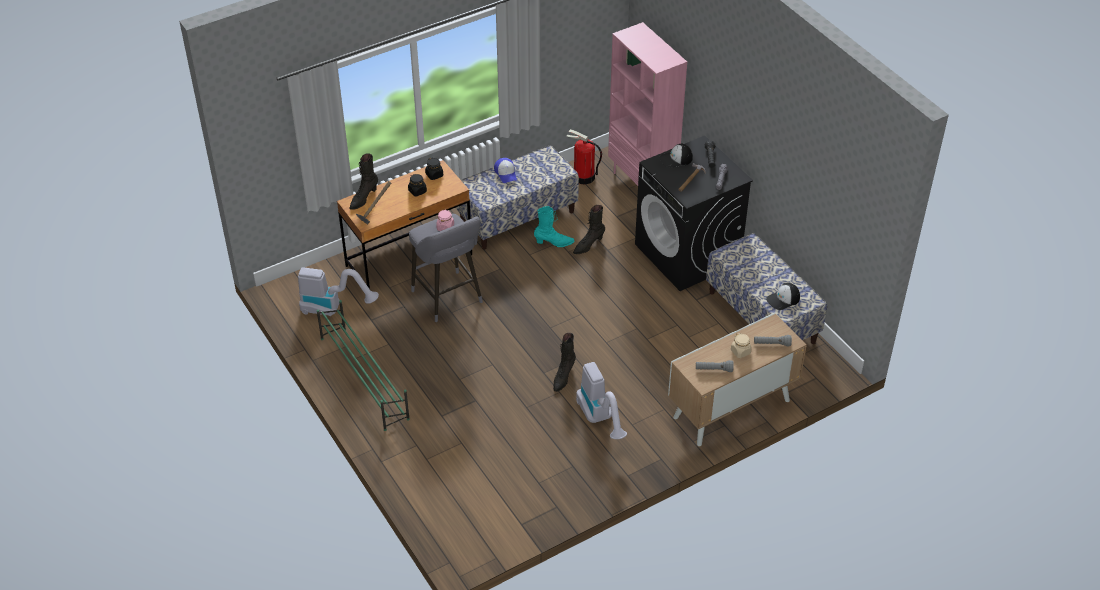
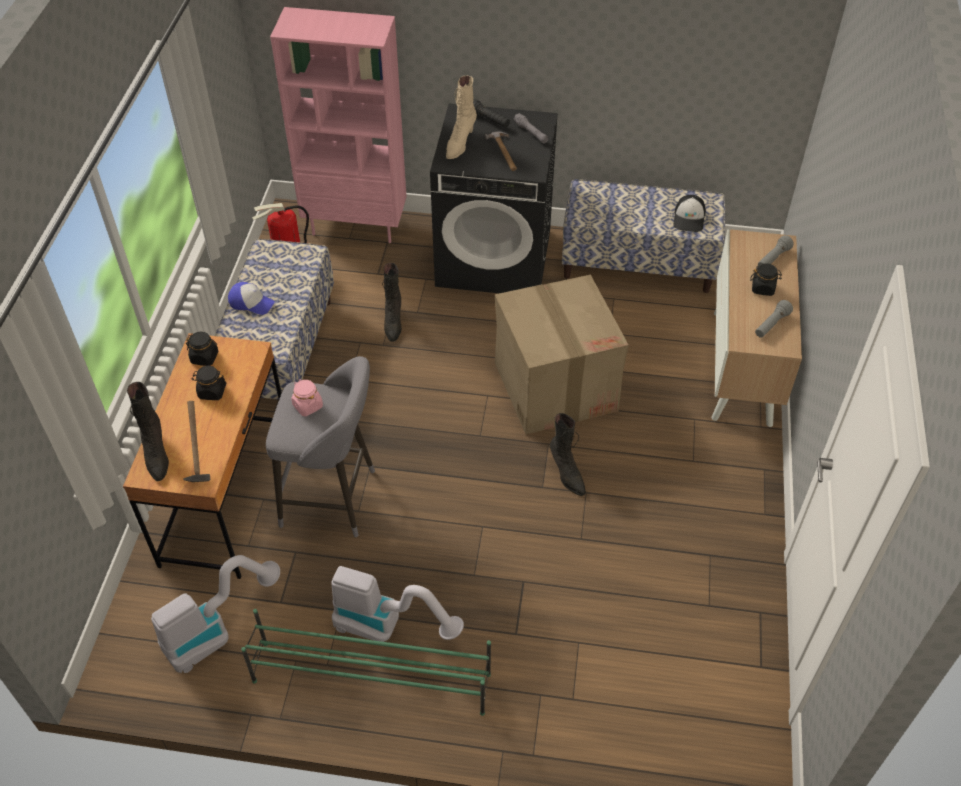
camera: 50 degrees left, 5 degrees up
(554, 243) = (356, 347): turquoise boot -> none
(600, 419) = (661, 483): vacuum cleaner -> vacuum cleaner (388, 627)
(620, 336) = (555, 385): none -> cardboard box
(676, 159) = (460, 143): cap -> beige boot
(740, 352) = (763, 288): beige jar -> black jar

